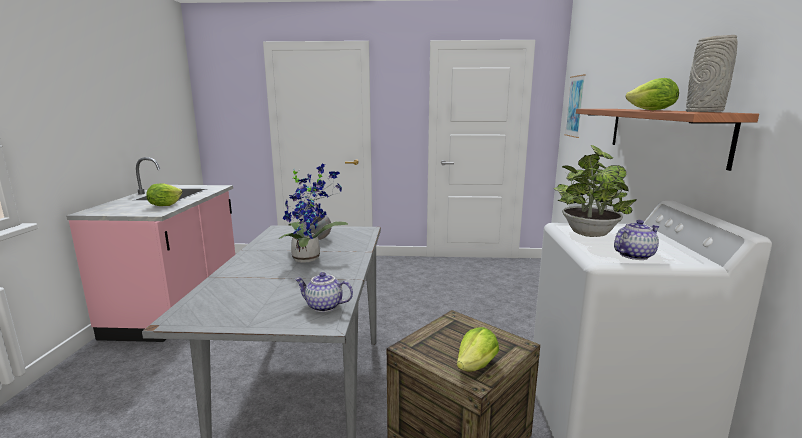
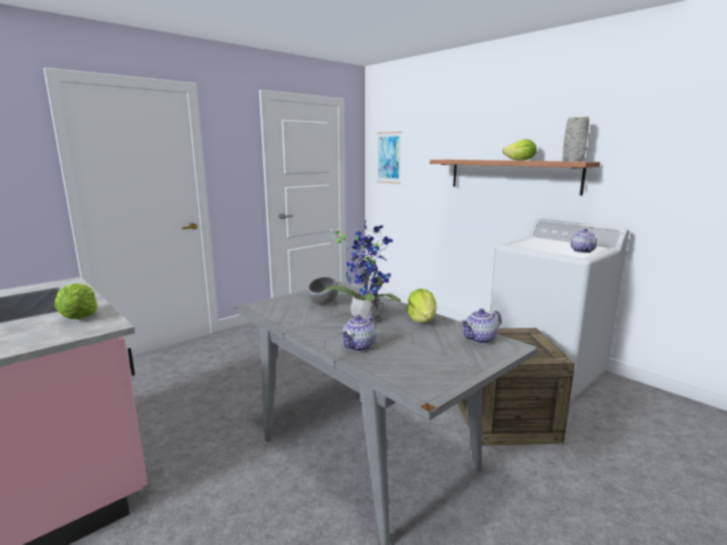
camera: 45 degrees left, 0 degrees up
(244, 274) = (359, 347): none -> teapot
(476, 366) = (539, 350): lettuce -> lettuce (422, 320)
(588, 232) = (531, 245): potted plant -> none

